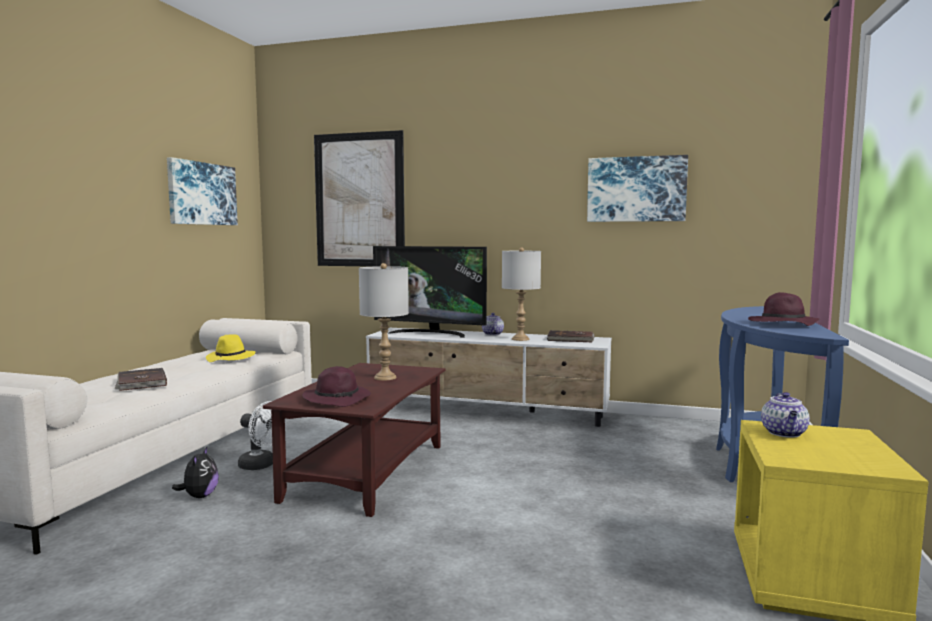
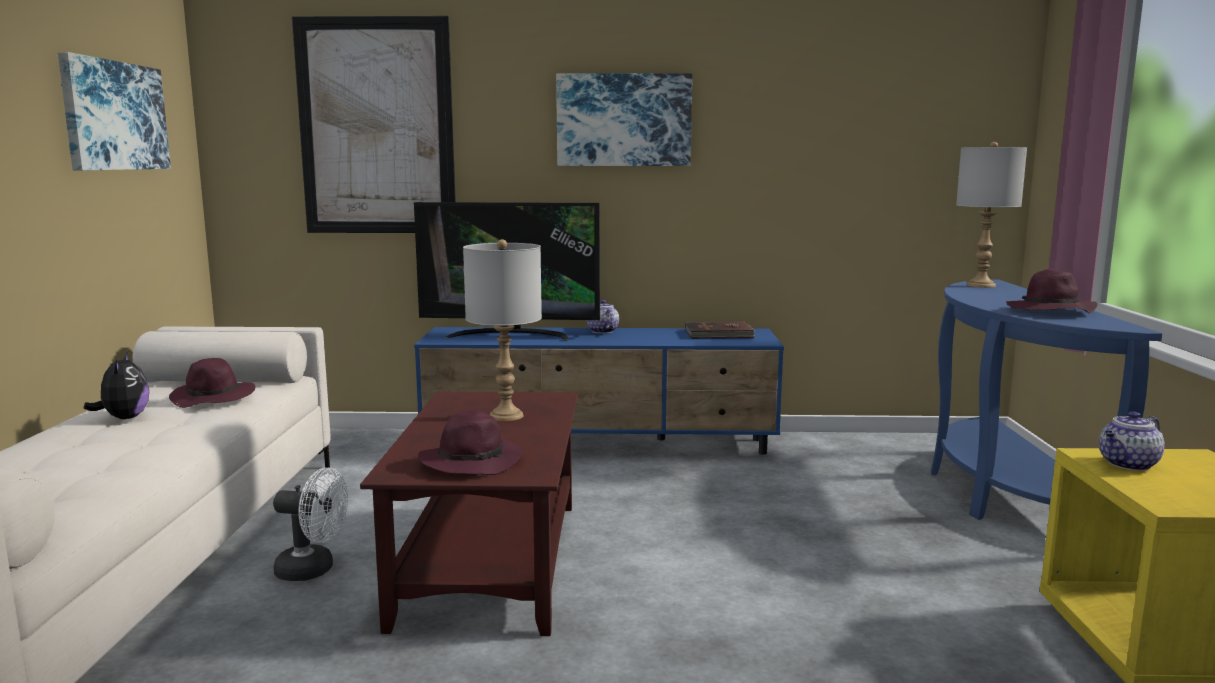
camera: 15 degrees left, 5 degrees up
(140, 382) = (94, 458): brown book -> none
(199, 496) = (245, 638): plush toy -> plush toy (124, 418)
(231, 359) = (214, 398): yellow hat -> purple hat
(488, 412) = (601, 445): white tv stand -> blue tv stand
(520, 339) = (651, 338): grey table lamp -> grey table lamp (980, 285)
(636, 189) = (804, 118): picture -> picture (624, 120)
(784, 433) = (1128, 464): teapot -> teapot turned 60 degrees clockwise

